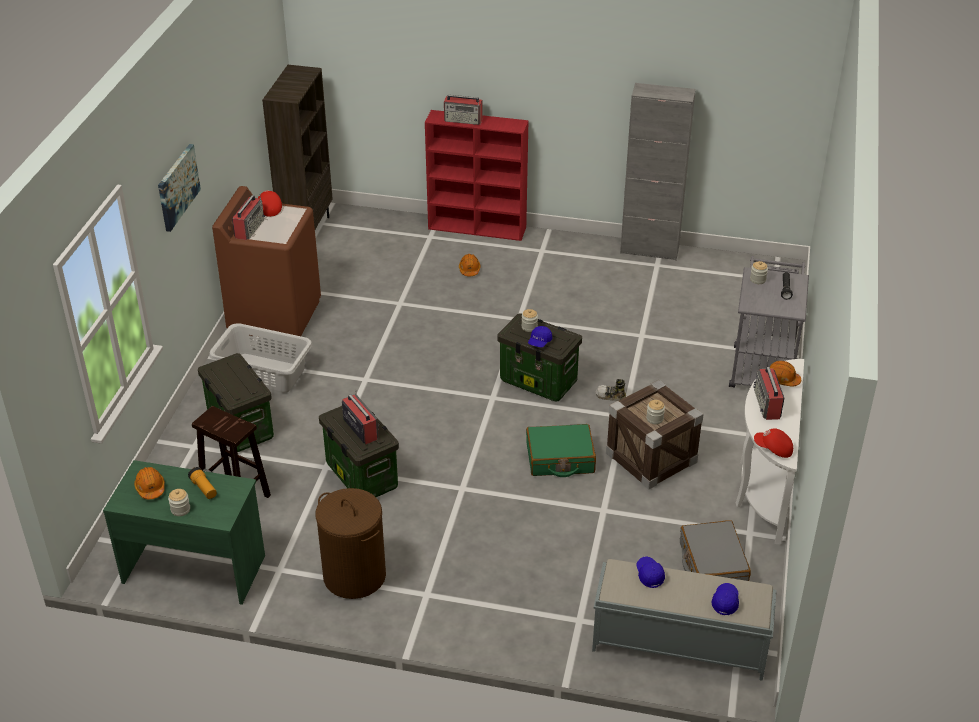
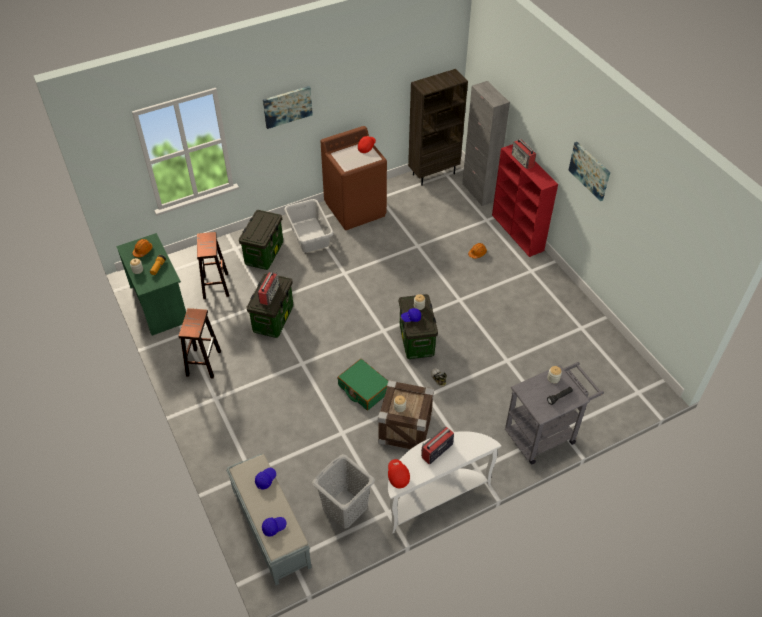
camera: 50 degrees right, 10 degrees up
(249, 228) = (342, 152): radio -> none
(354, 576) = (203, 363): brown laundry basket -> brown stool
(580, 71) = (589, 170): none -> picture
(649, 250) = (591, 316): grey cabinet -> grey cabinet (478, 192)
(712, 565) = (345, 509): grey suitcase -> grey laundry basket
(782, 379) = (468, 445): orange hard hat -> none

